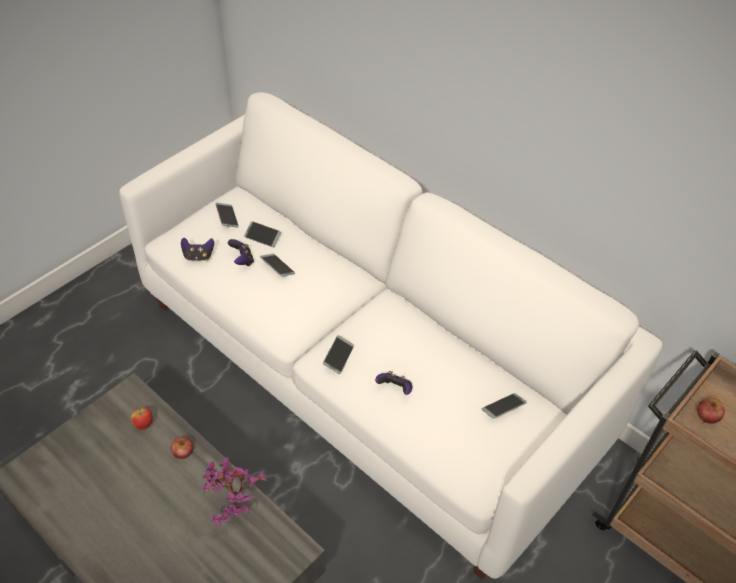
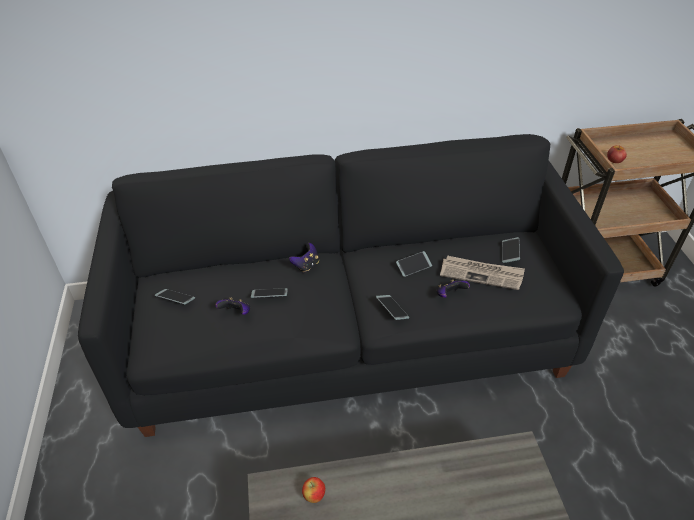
camera: 50 degrees left, 5 degrees down
(183, 451) = (368, 479): apple -> none
(198, 256) = (195, 341): game controller -> game controller (306, 265)
(233, 508) = (454, 472): potted plant -> none
(262, 237) = (225, 288): phone -> phone (413, 266)
(366, 370) = (348, 336): white sofa -> black sofa
(447, 399) = (481, 274): none -> newspaper

